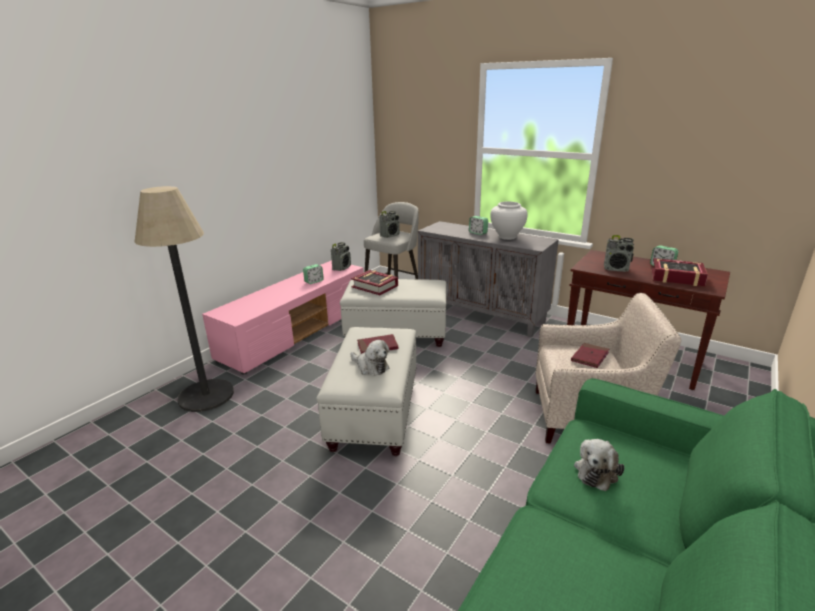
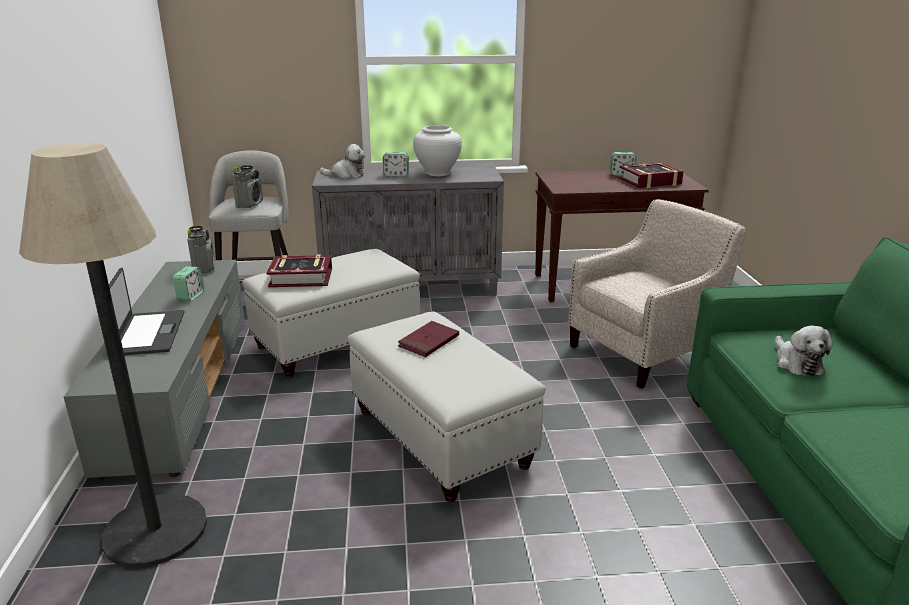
camera: 40 degrees left, 0 degrees up
(269, 295) = (147, 333): none -> laptop
(297, 331) = (180, 388): pink tv stand -> grey tv stand
(370, 367) = (459, 365): plush toy -> plush toy (346, 175)
(590, 357) = (642, 280): red book -> none
(616, 269) = (592, 185): radio -> none

